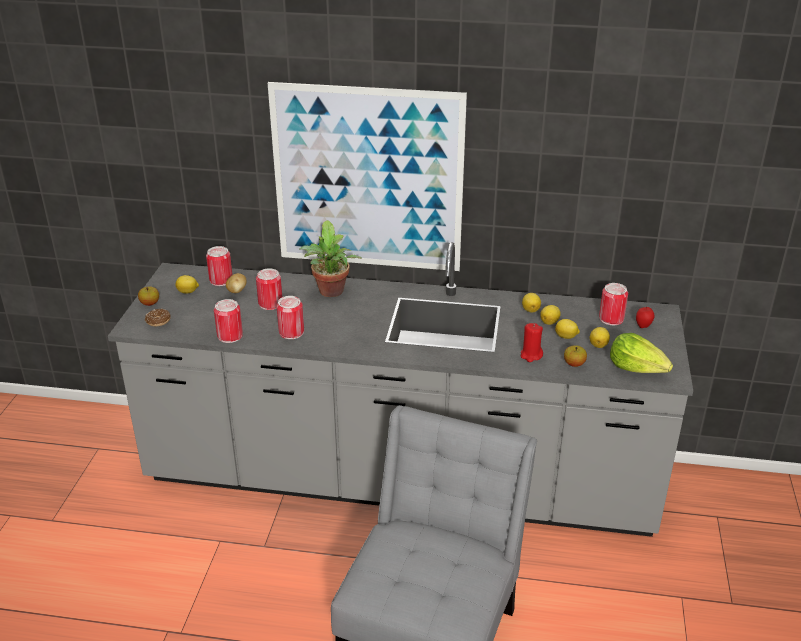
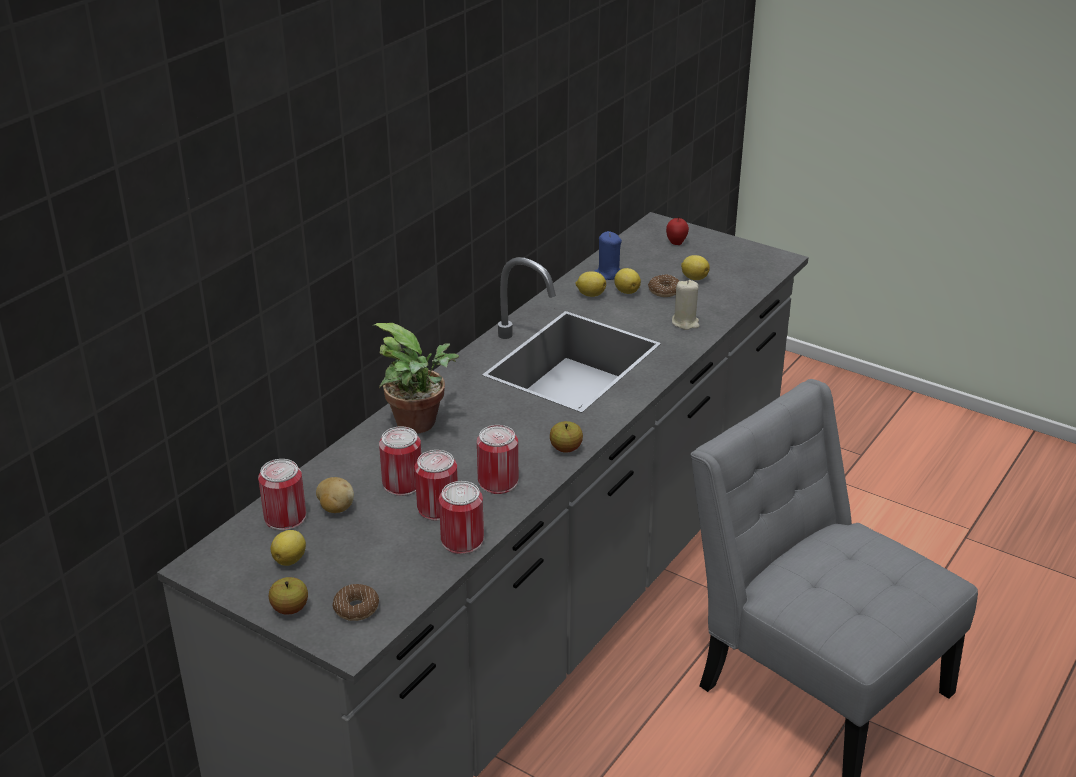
camera: 65 degrees left, 0 degrees up
(368, 179) = (393, 234): picture -> none
(531, 355) = (685, 322): red candle -> beige candle
(566, 309) = (608, 274): none -> blue candle
(566, 337) = (664, 291): lemon -> donut
(574, 364) = (720, 303): apple -> apple (566, 449)
(611, 318) = (648, 254): can -> can (438, 508)
(637, 368) = (752, 271): lettuce -> none

